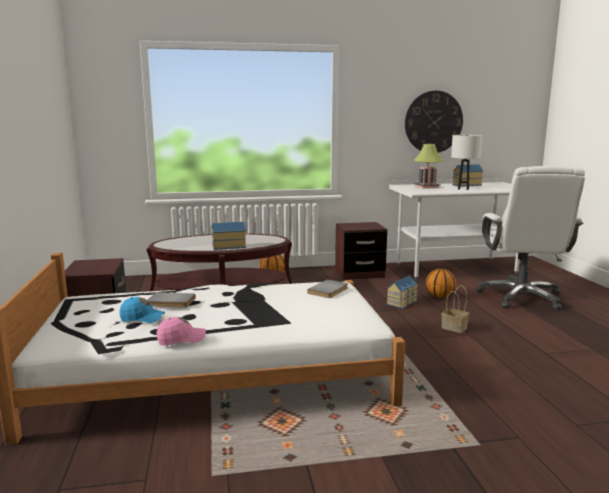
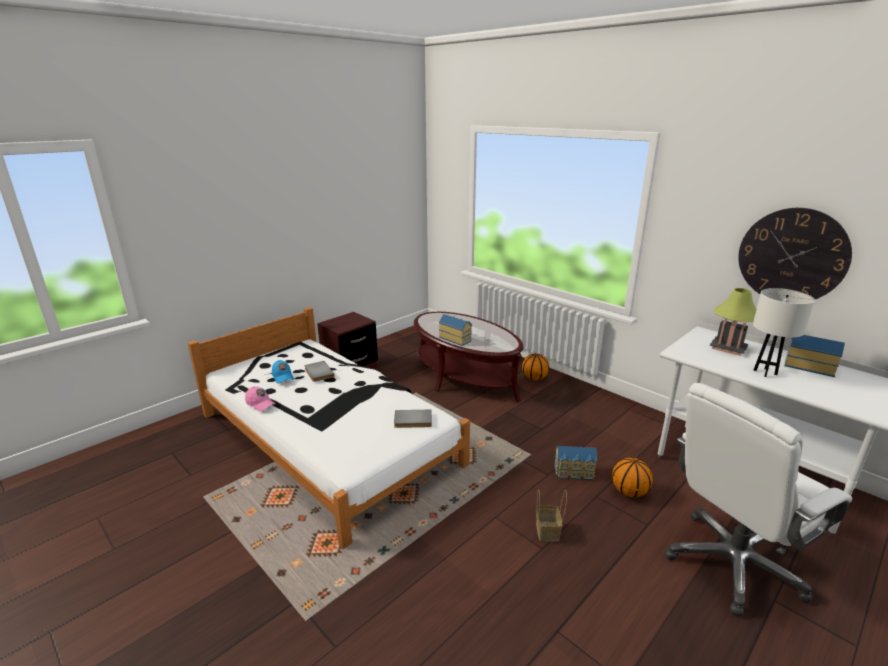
camera: 55 degrees right, 10 degrees up
(359, 274) = (615, 417): brown nightstand -> none

